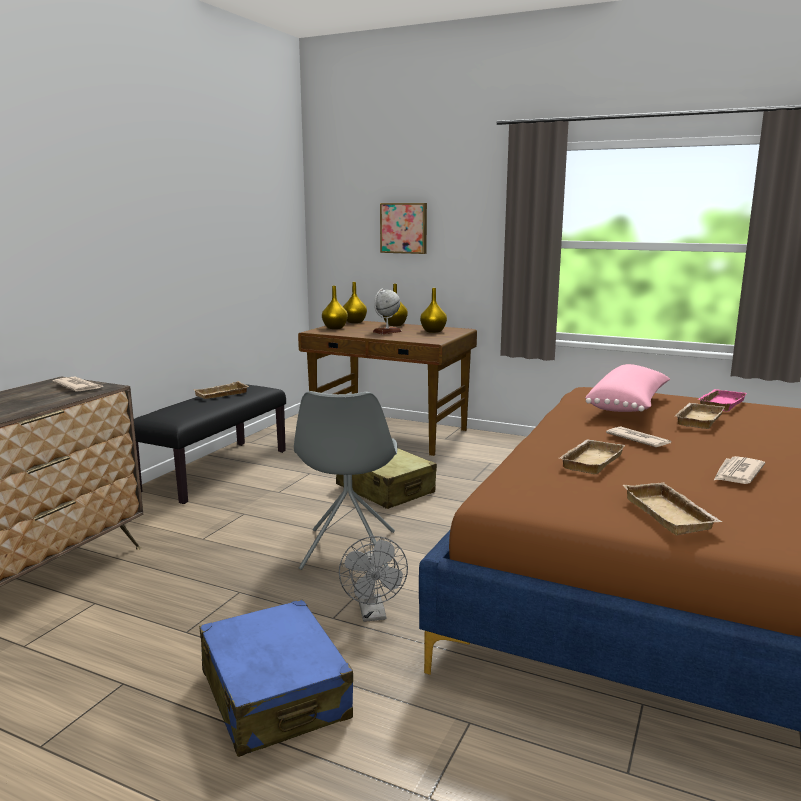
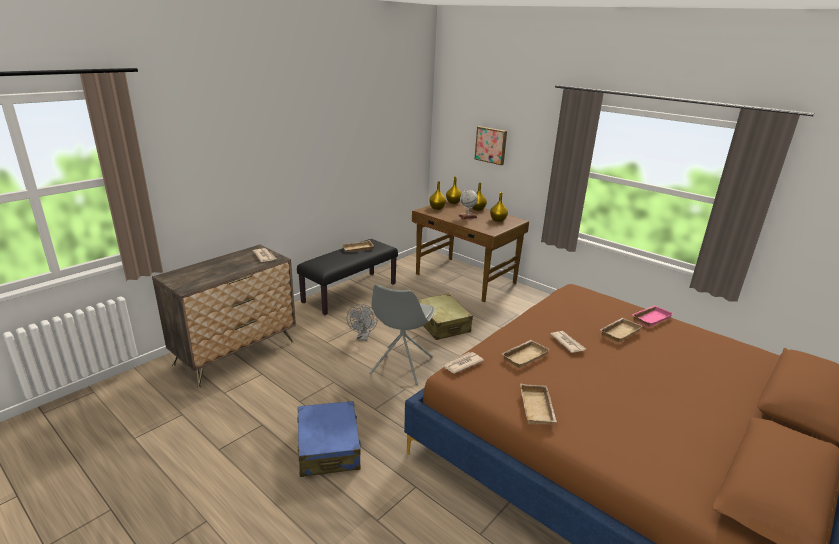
camera: 15 degrees right, 10 degrees up
(373, 614) = (396, 411): grey fan -> grey fan (363, 337)
(629, 405) = (585, 310): pink pillow -> none
(737, 473) = (604, 384): newspaper -> newspaper (462, 364)

